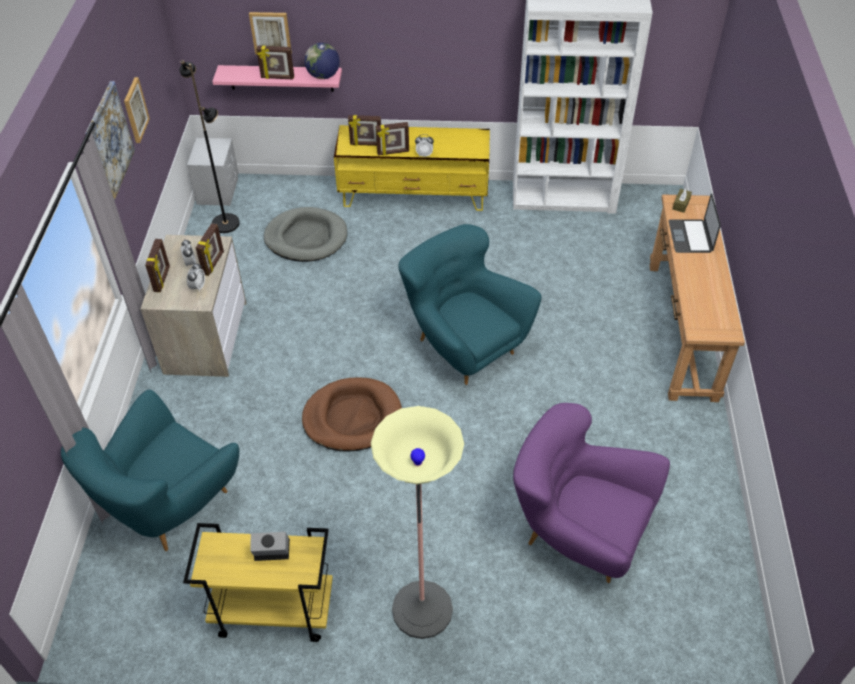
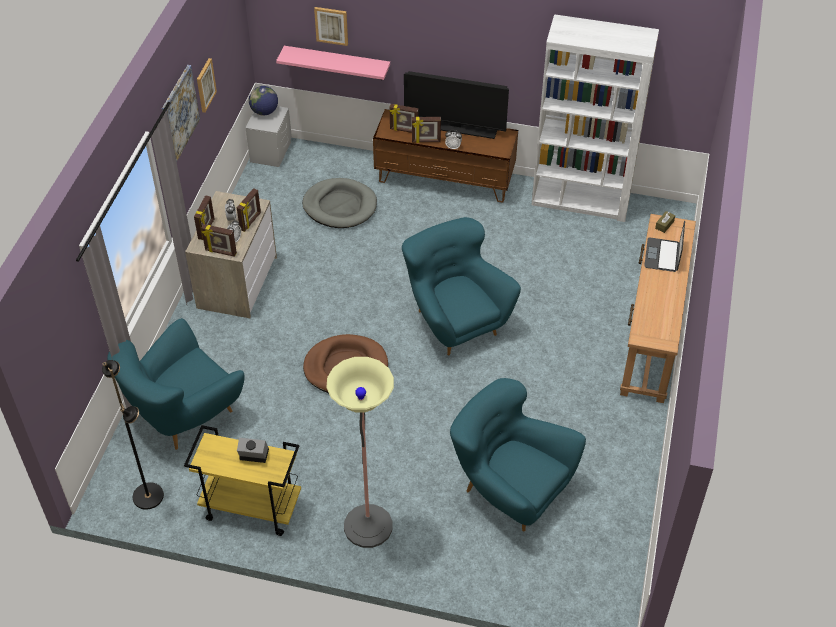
camera: 10 degrees right, 0 degrees up
(226, 223) = (272, 183): black floor lamp -> black floor lamp (148, 496)
(277, 77) = (332, 64): picture frame -> picture frame (220, 252)
(323, 76) = (372, 67): globe -> globe (264, 112)
(414, 195) = (445, 180): yellow tv stand -> brown tv stand
(422, 135) = (455, 128): none -> television
(578, 533) = (510, 489): purple armchair -> turquoise armchair

